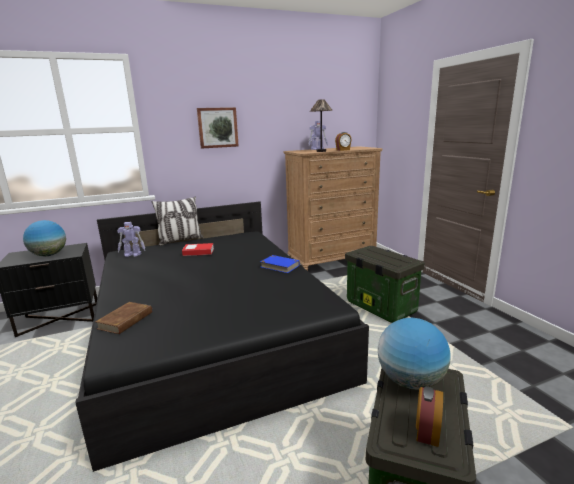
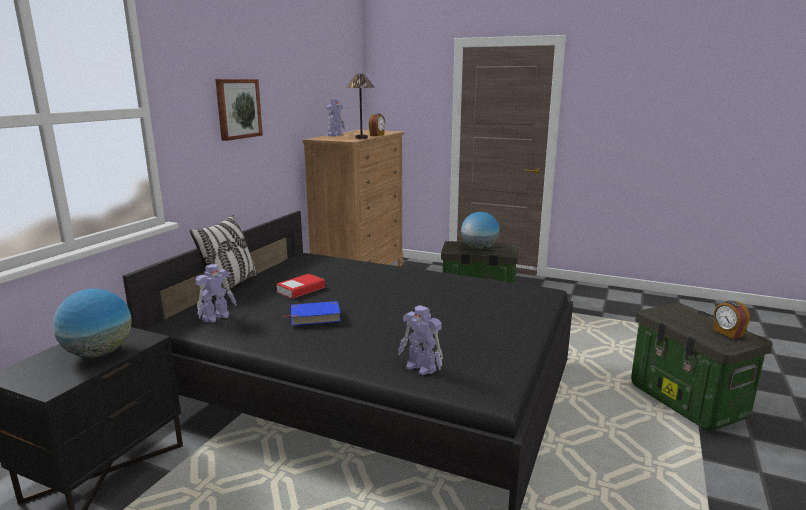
camera: 45 degrees left, 0 degrees up
(126, 320) = (421, 368): brown book -> toy robot
(279, 266) = (427, 277): blue book -> blue book (315, 316)
(410, 381) = (674, 316): globe -> globe (479, 248)

